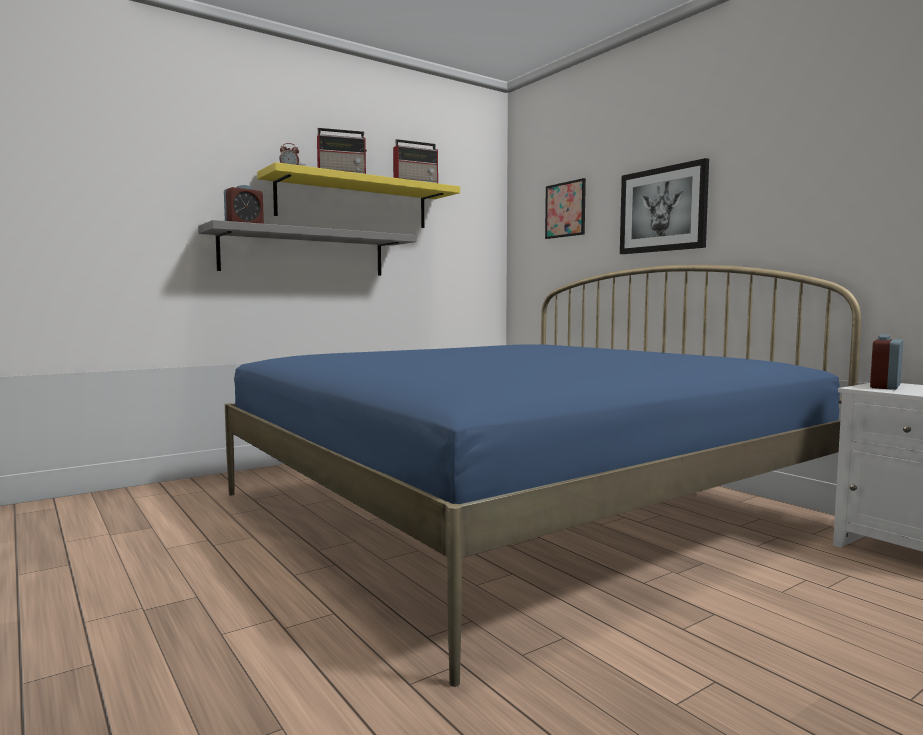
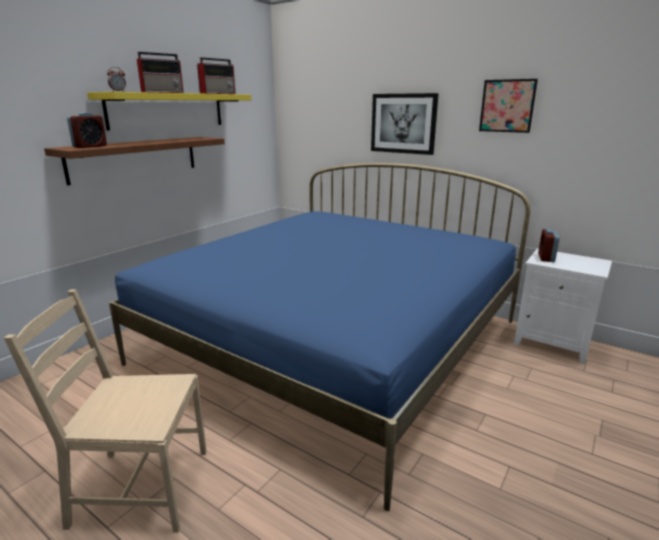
camera: 20 degrees left, 15 degrees up
(150, 597) = (140, 488): none -> beige chair
(304, 253) = (135, 158): grey shelf -> brown shelf
(565, 209) = (326, 111): picture -> picture (507, 106)

